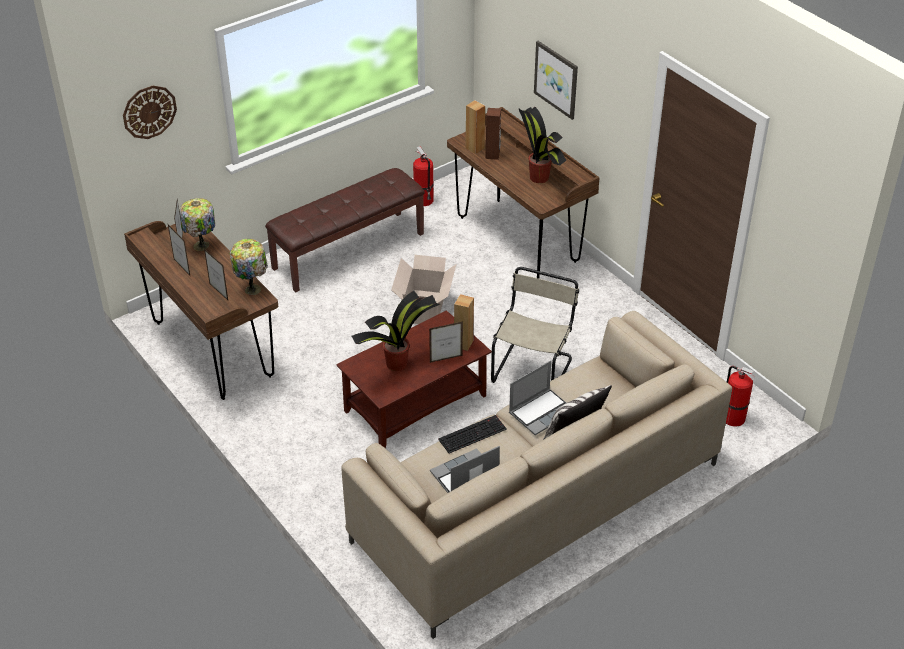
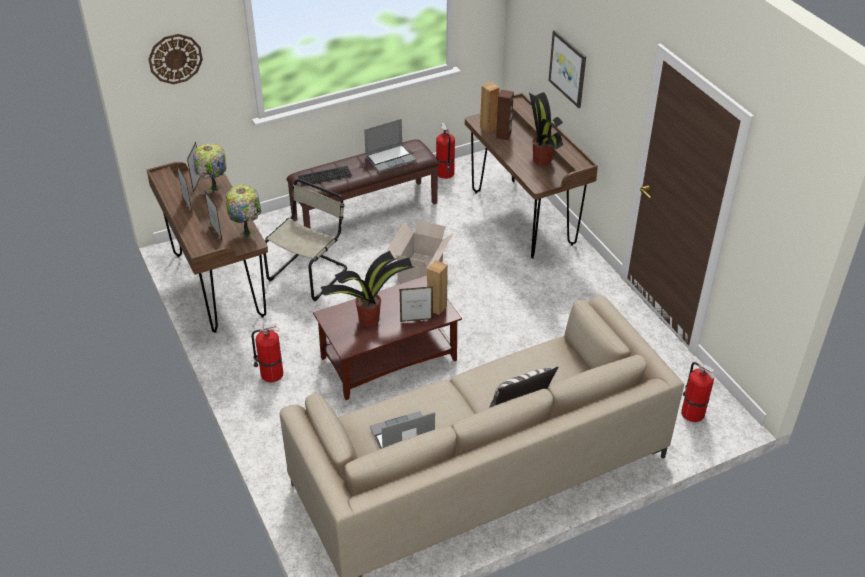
camera: 10 degrees right, 0 degrees up
(296, 435) = (270, 374): none -> fire extinguisher
(472, 433) = (421, 395): keyboard -> keyboard (325, 176)
(533, 368) = (508, 340): beige chair -> beige chair (310, 273)
(541, 412) = (493, 383): laptop -> laptop (390, 158)

